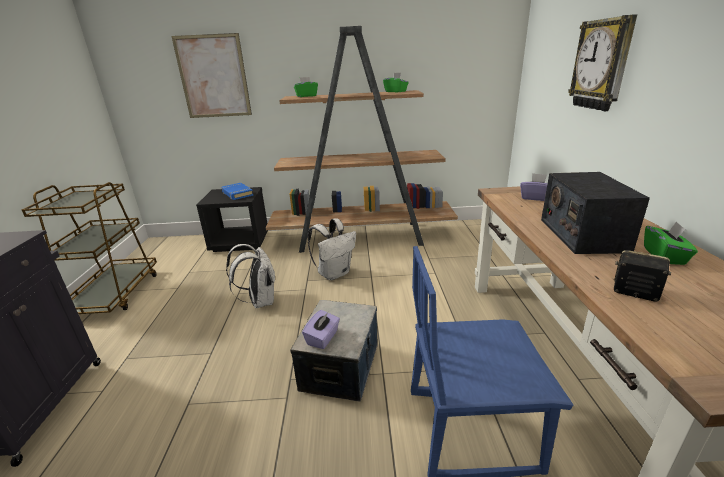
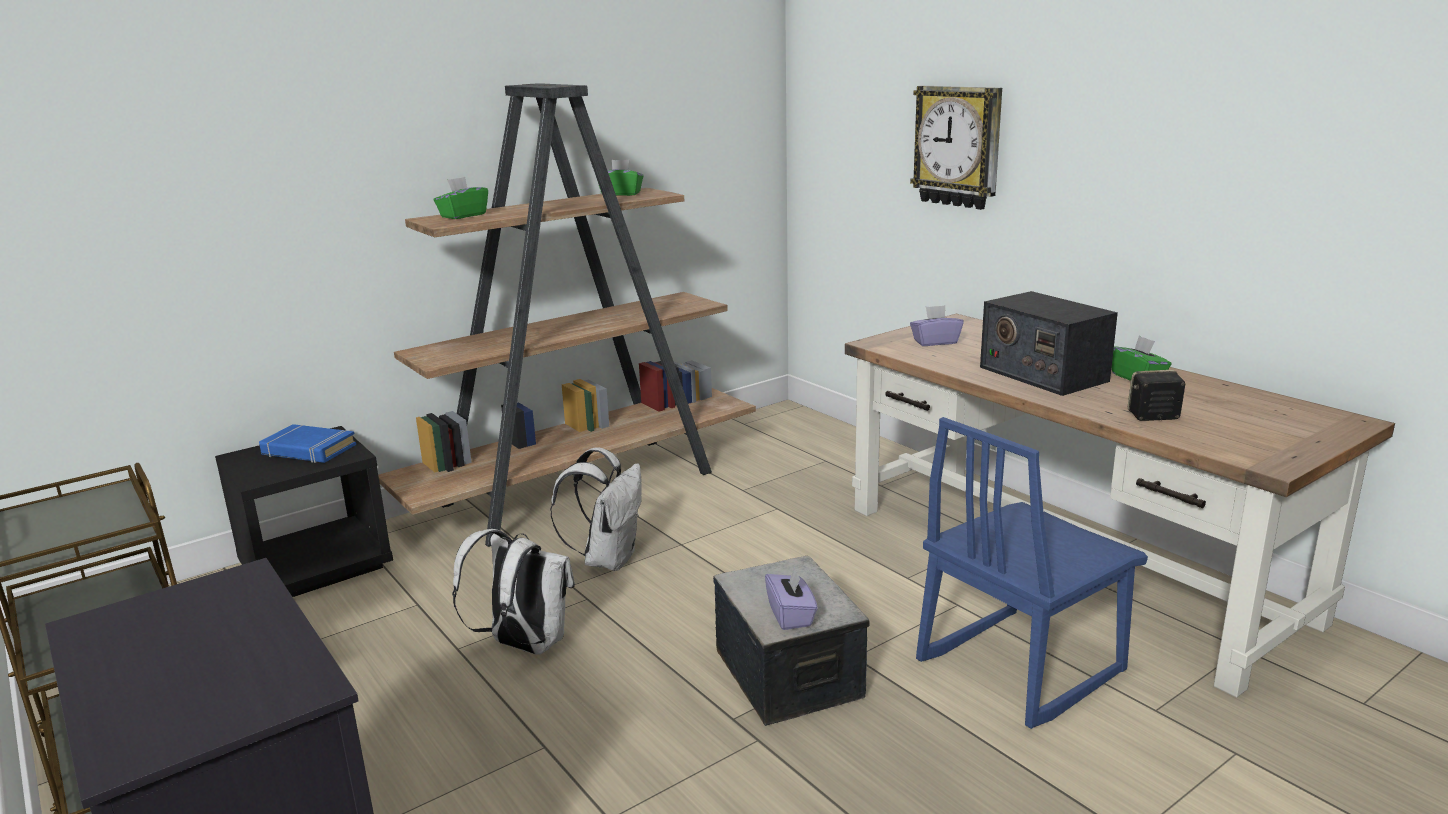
camera: 35 degrees left, 5 degrees down
(213, 77) = (222, 188): picture -> none

